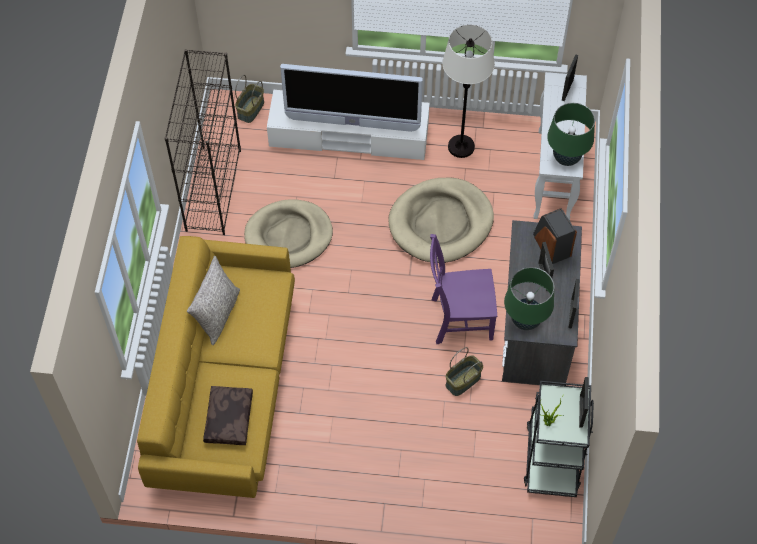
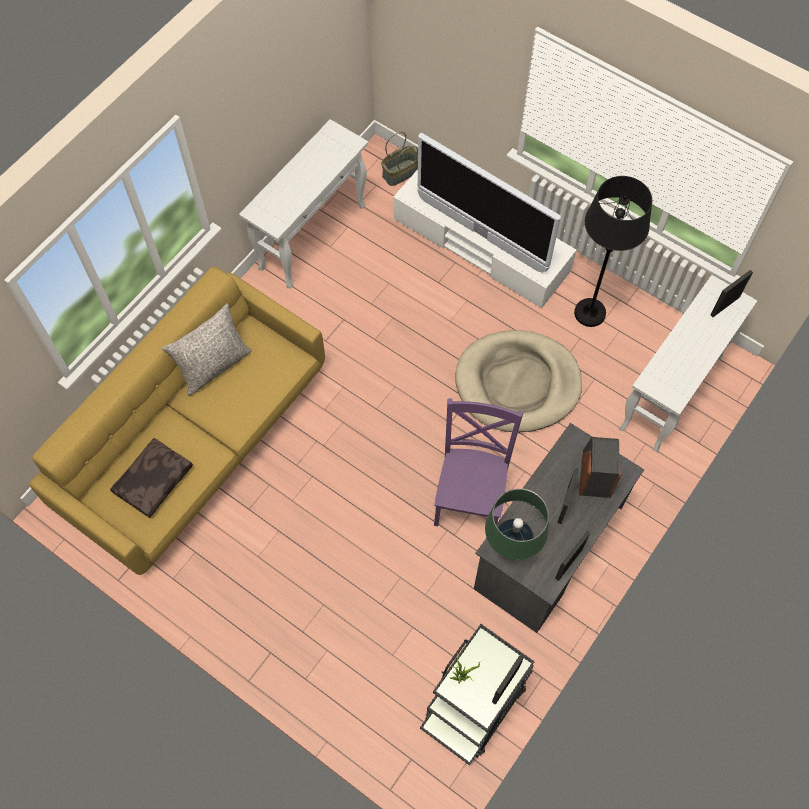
camera: 30 degrees right, 5 degrees up
(213, 189) = (313, 236): black bookcase -> white console table
(288, 236) = (355, 320): beige dog bed -> none
(458, 319) = (471, 496): purple chair -> purple chair turned 75 degrees clockwise
(461, 147) = (590, 313): white floor lamp -> black floor lamp
(463, 381) = (433, 566): basket -> none
(566, 158) = (674, 383): green table lamp -> none

